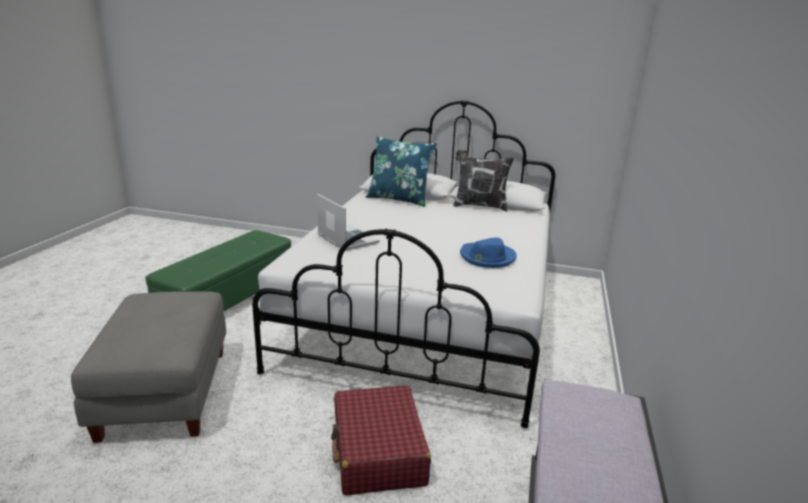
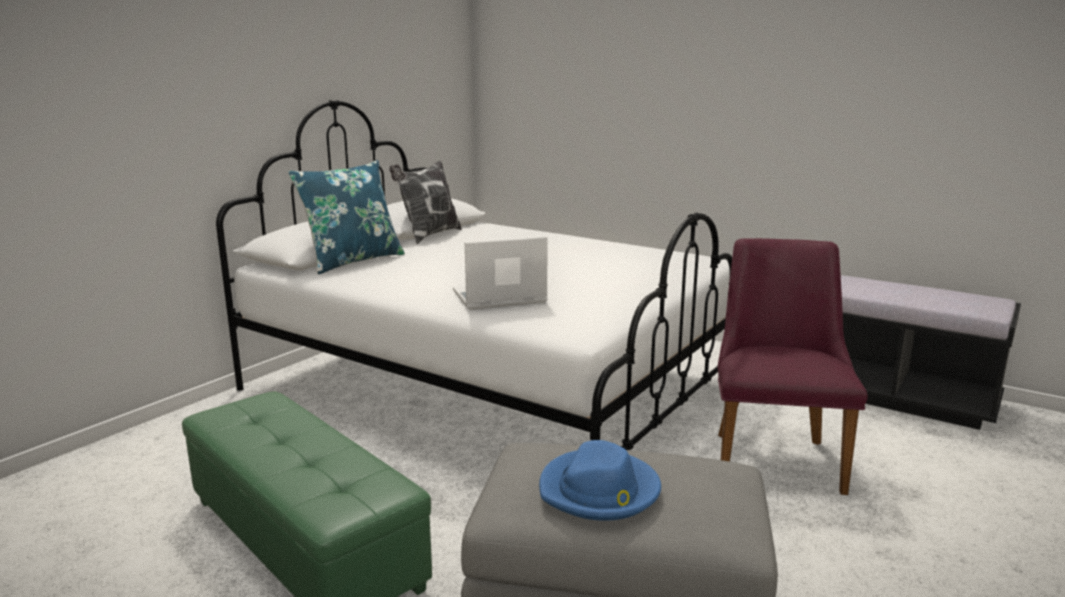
camera: 70 degrees left, 5 degrees down
(378, 451) = (774, 455): red suitcase -> purple chair
(487, 257) = (601, 254): blue hat -> blue hat (599, 490)

